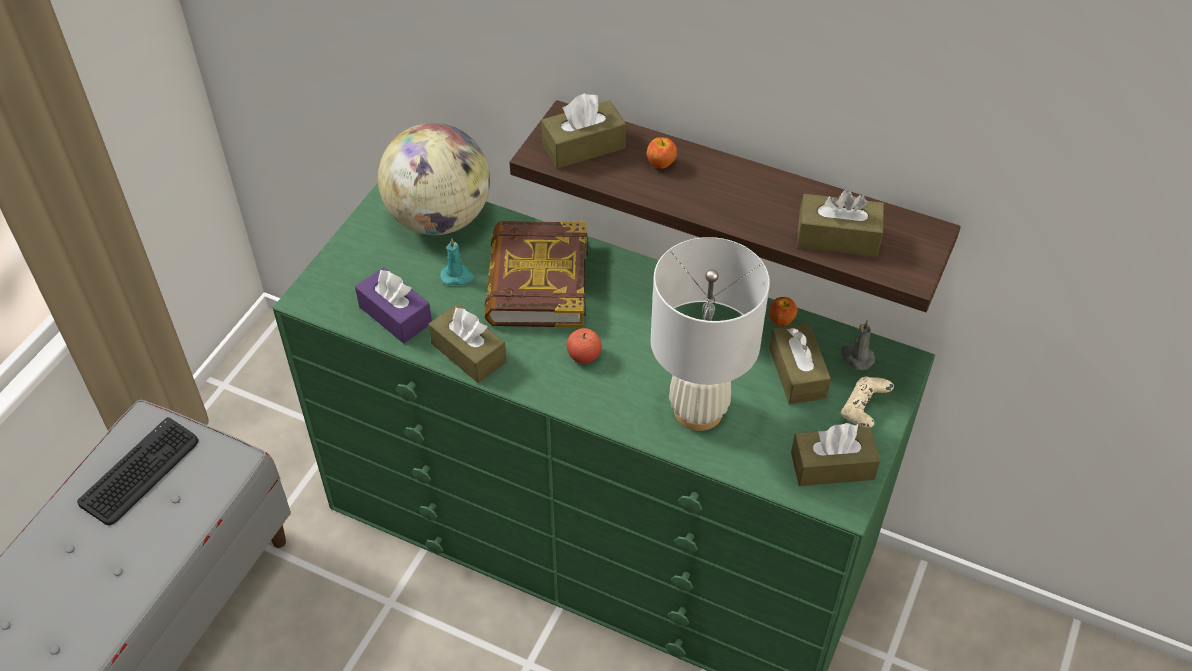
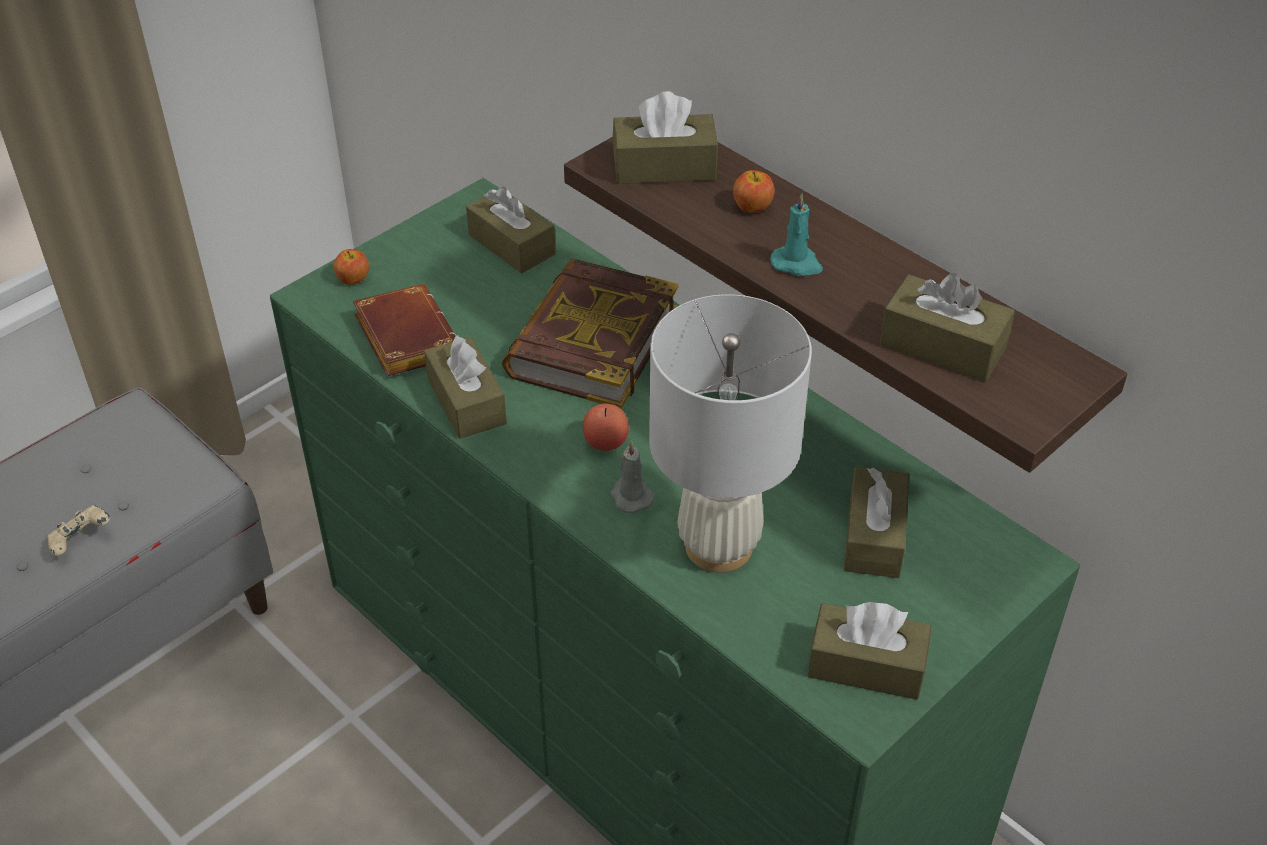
camera: 20 degrees right, 5 degrees down
(140, 472) = (100, 465): keyboard -> none
(395, 315) = (403, 337): purple tissue box -> brown book
(439, 219) = (512, 244): globe -> brown tissue box
(457, 276) = (499, 313): turquoise candle -> turquoise candle (797, 264)
(781, 320) = (884, 465): apple -> apple (353, 279)
(856, 357) = (965, 538): grey candle -> grey candle (630, 496)
(863, 411) = (944, 608): beige game controller -> beige game controller (82, 541)

